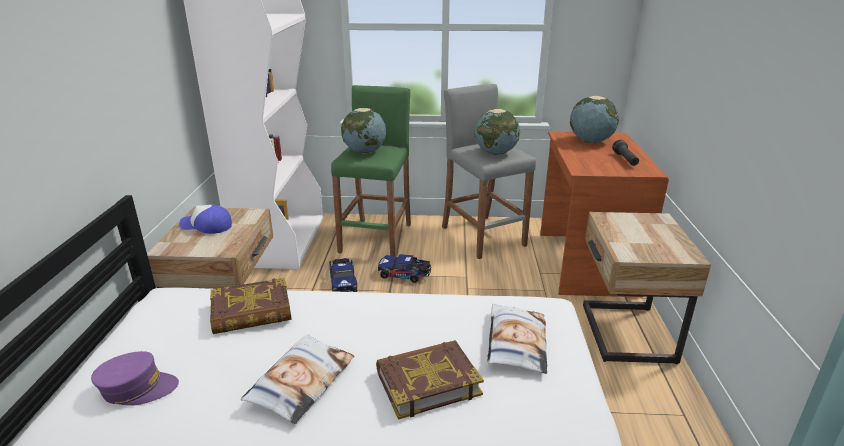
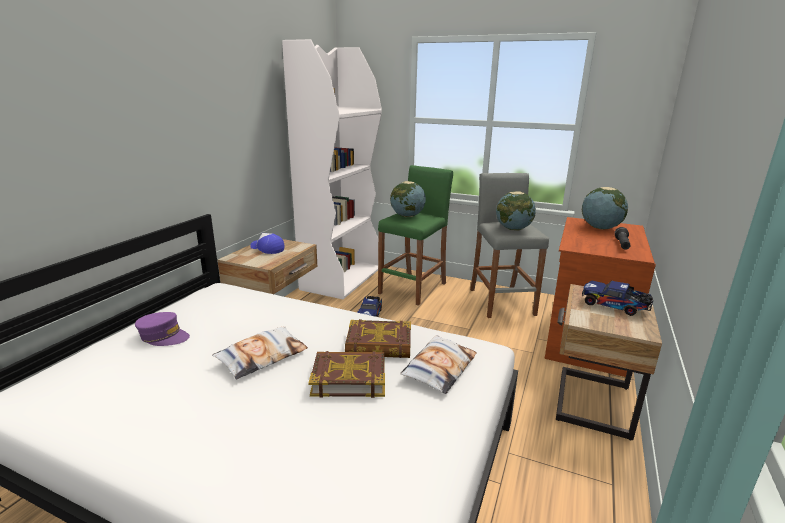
camera: 20 degrees right, 5 degrees down
(251, 312) = (262, 307): book -> book (379, 345)
(405, 275) = (420, 318): toy truck -> toy truck (615, 306)

